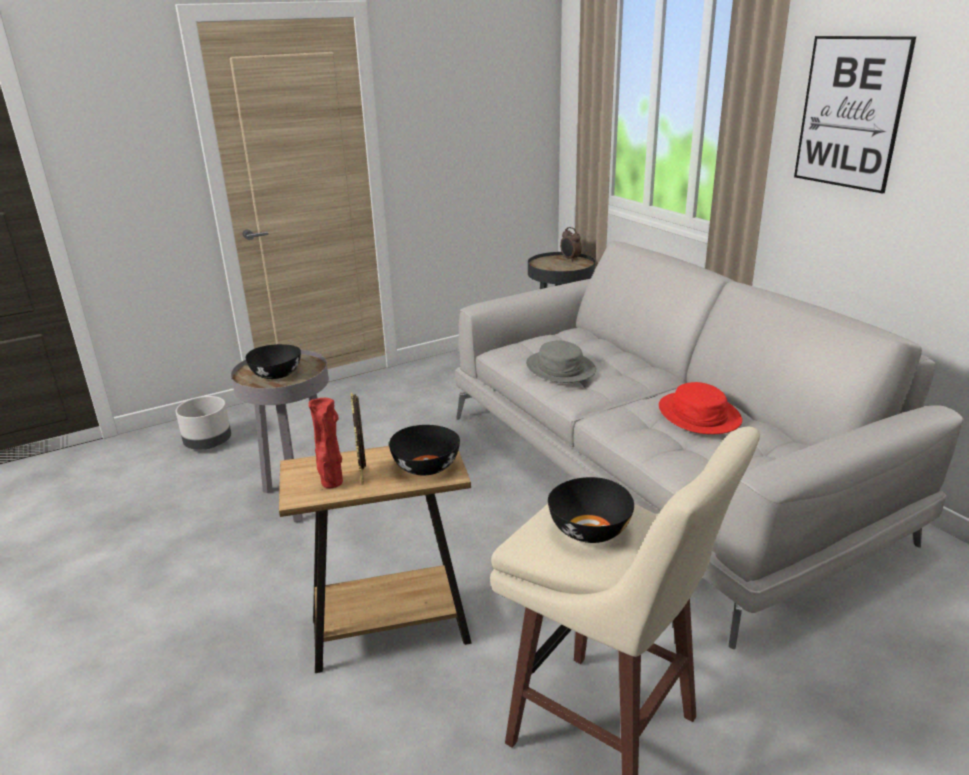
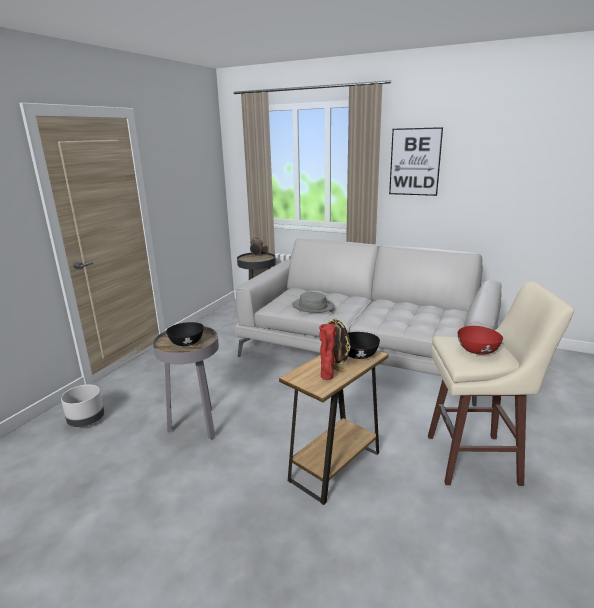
camera: 35 degrees left, 5 degrees down
(589, 529) = (477, 350): black bowl -> red bowl
(699, 414) = (401, 309): red hat -> none

